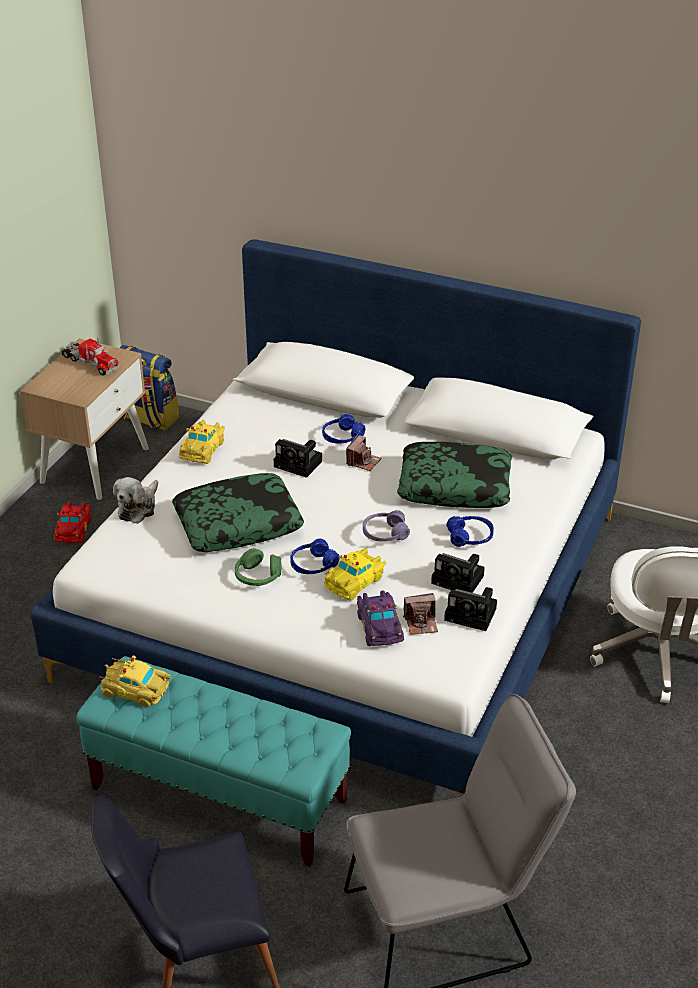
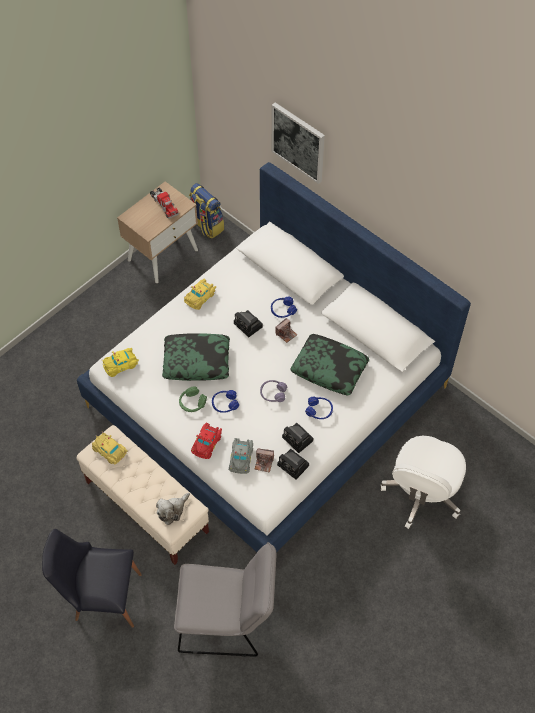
camera: 20 degrees right, 20 degrees up
(74, 529) = (135, 301): red toy car -> red toy car (207, 443)
(138, 508) = (149, 332): plush toy -> plush toy (172, 510)
(219, 795) = (147, 507): turquoise bench -> beige bench
(302, 175) = (298, 142): none -> picture
(355, 581) = (242, 422): yellow toy car -> yellow toy car (121, 365)
(380, 626) = (241, 458): purple toy car -> grey toy car

